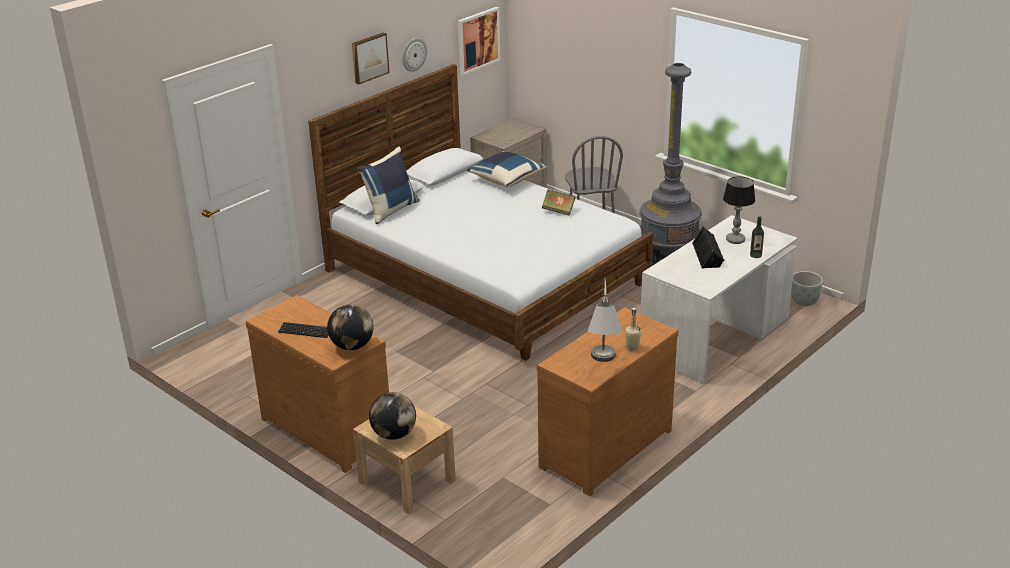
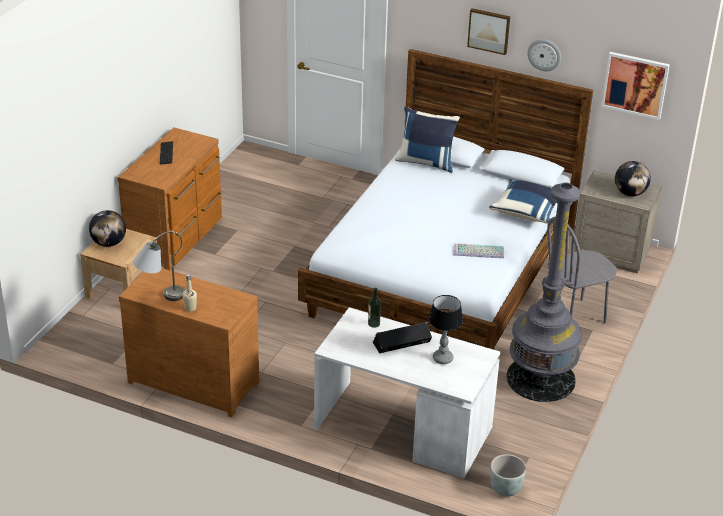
camera: 70 degrees right, 5 degrees up
(352, 346) = (152, 177): globe -> globe (630, 193)
(558, 211) = (478, 252): book -> keyboard
(755, 255) = (416, 375): bottle -> bottle (373, 324)

